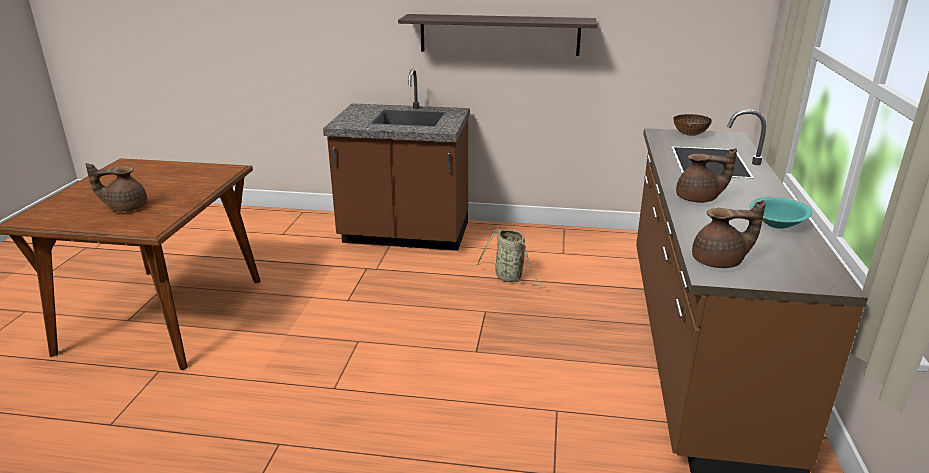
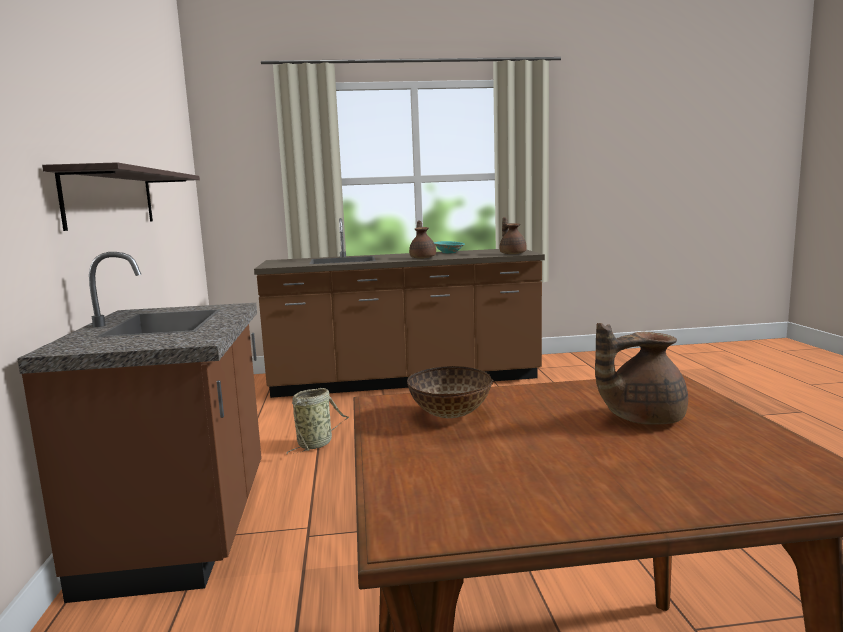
camera: 105 degrees left, 15 degrees down
(126, 207) = (640, 418): brown teapot -> brown teapot turned 105 degrees clockwise
(689, 134) = (274, 263): bowl -> bowl (449, 415)

